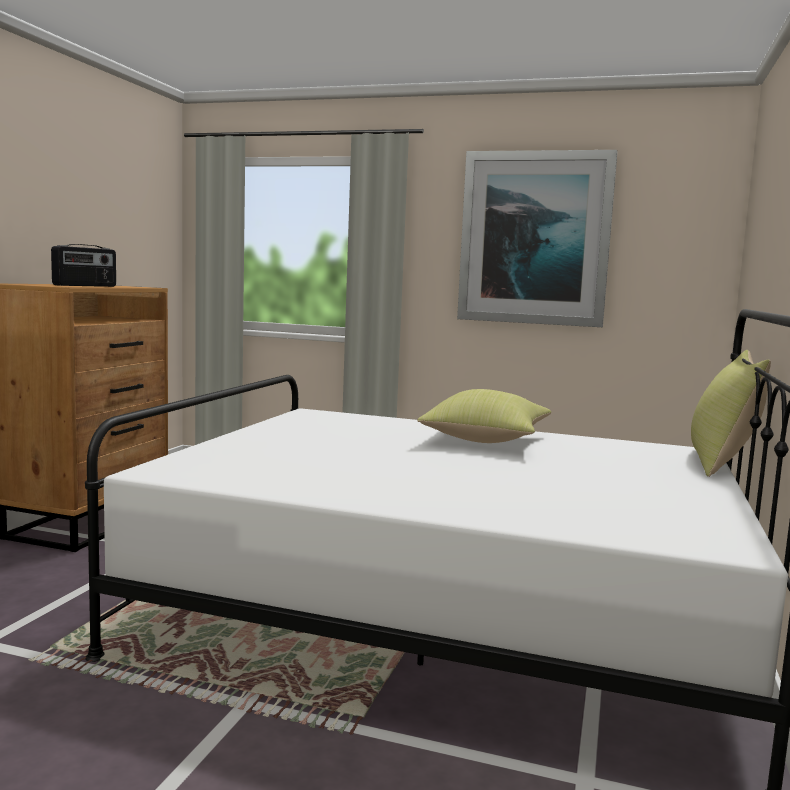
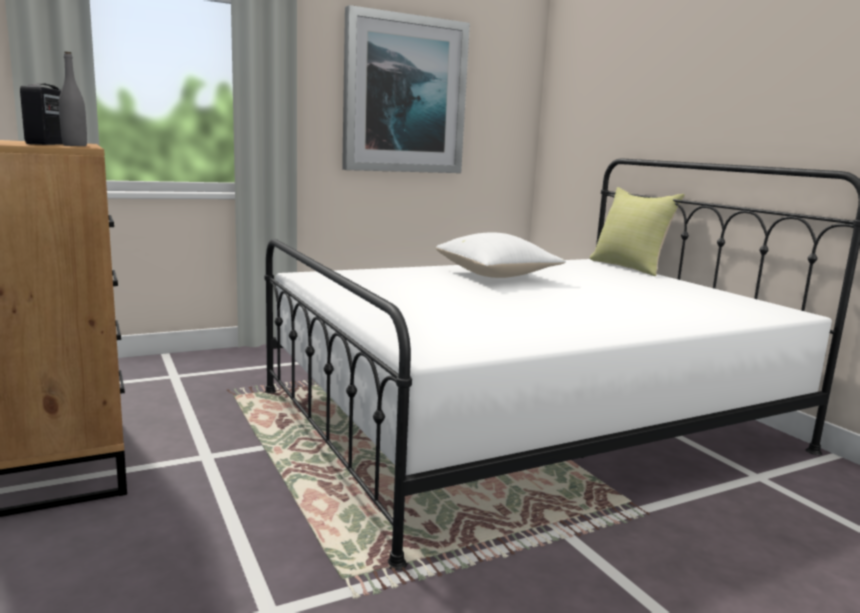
camera: 45 degrees left, 5 degrees up
(78, 286) = (74, 145): none -> grey bottle
(486, 441) = (497, 276): yellow pillow -> white pillow

